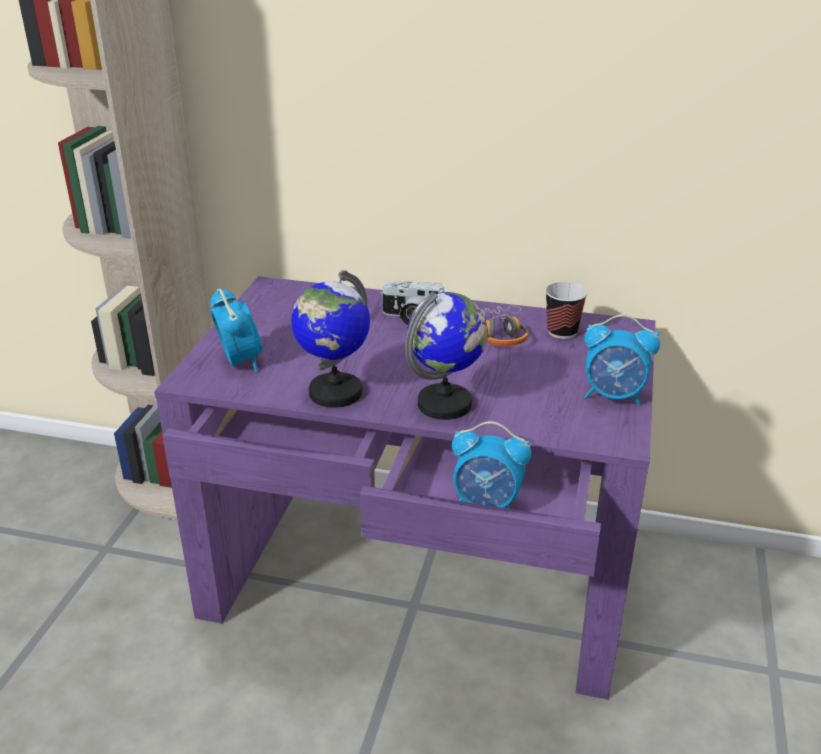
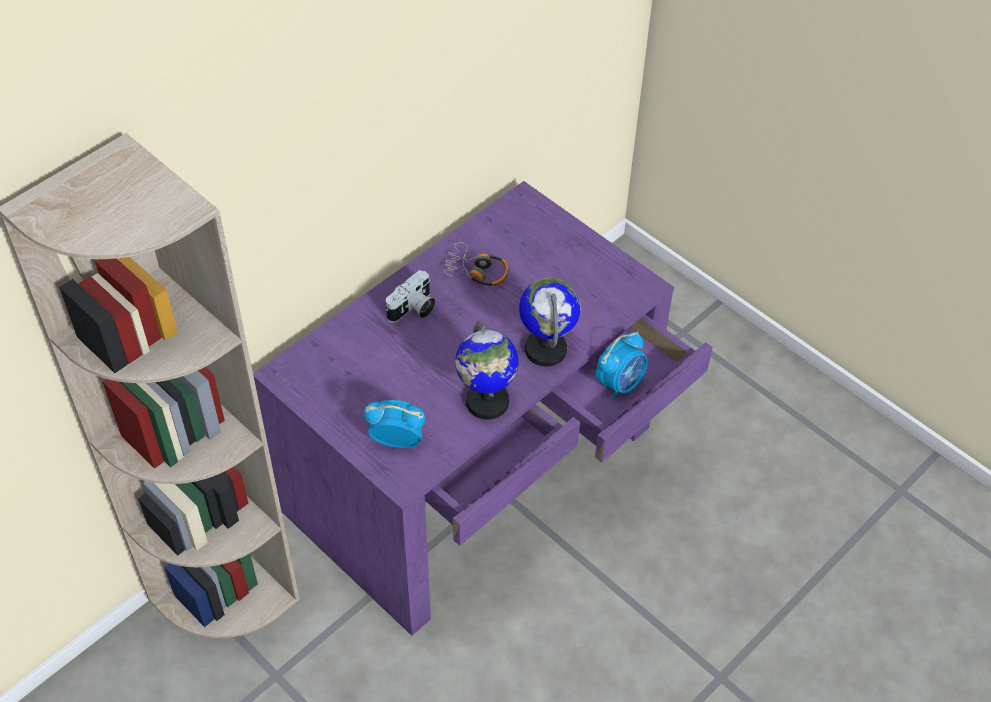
camera: 60 degrees left, 20 degrees up
(562, 332) = (501, 238): cup -> none
(614, 396) = (598, 260): alarm clock -> none

